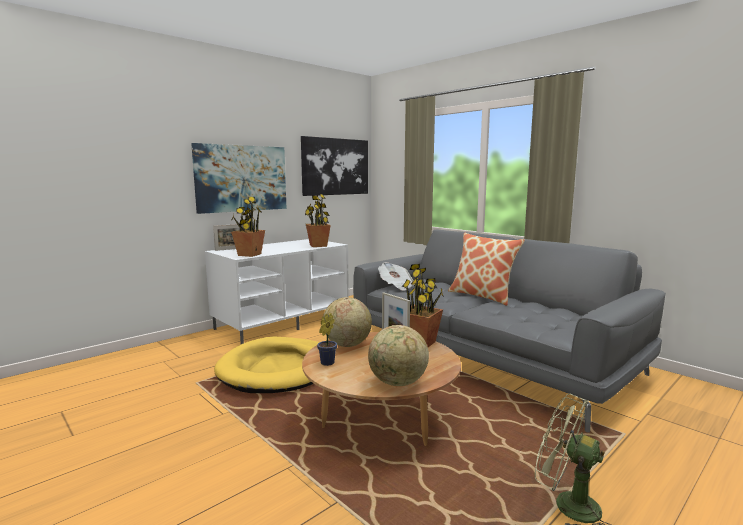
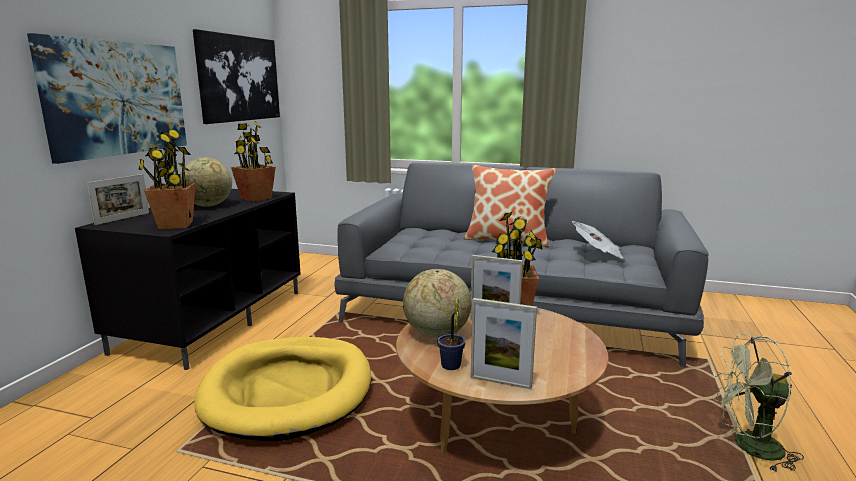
camera: 30 degrees left, 5 degrees up
(282, 322) = (213, 319): white tv stand -> black tv stand
(342, 379) = (500, 382): none -> picture frame
(396, 286) = (397, 242): newspaper -> newspaper (597, 253)
(397, 383) = (566, 369): globe -> globe (208, 206)

